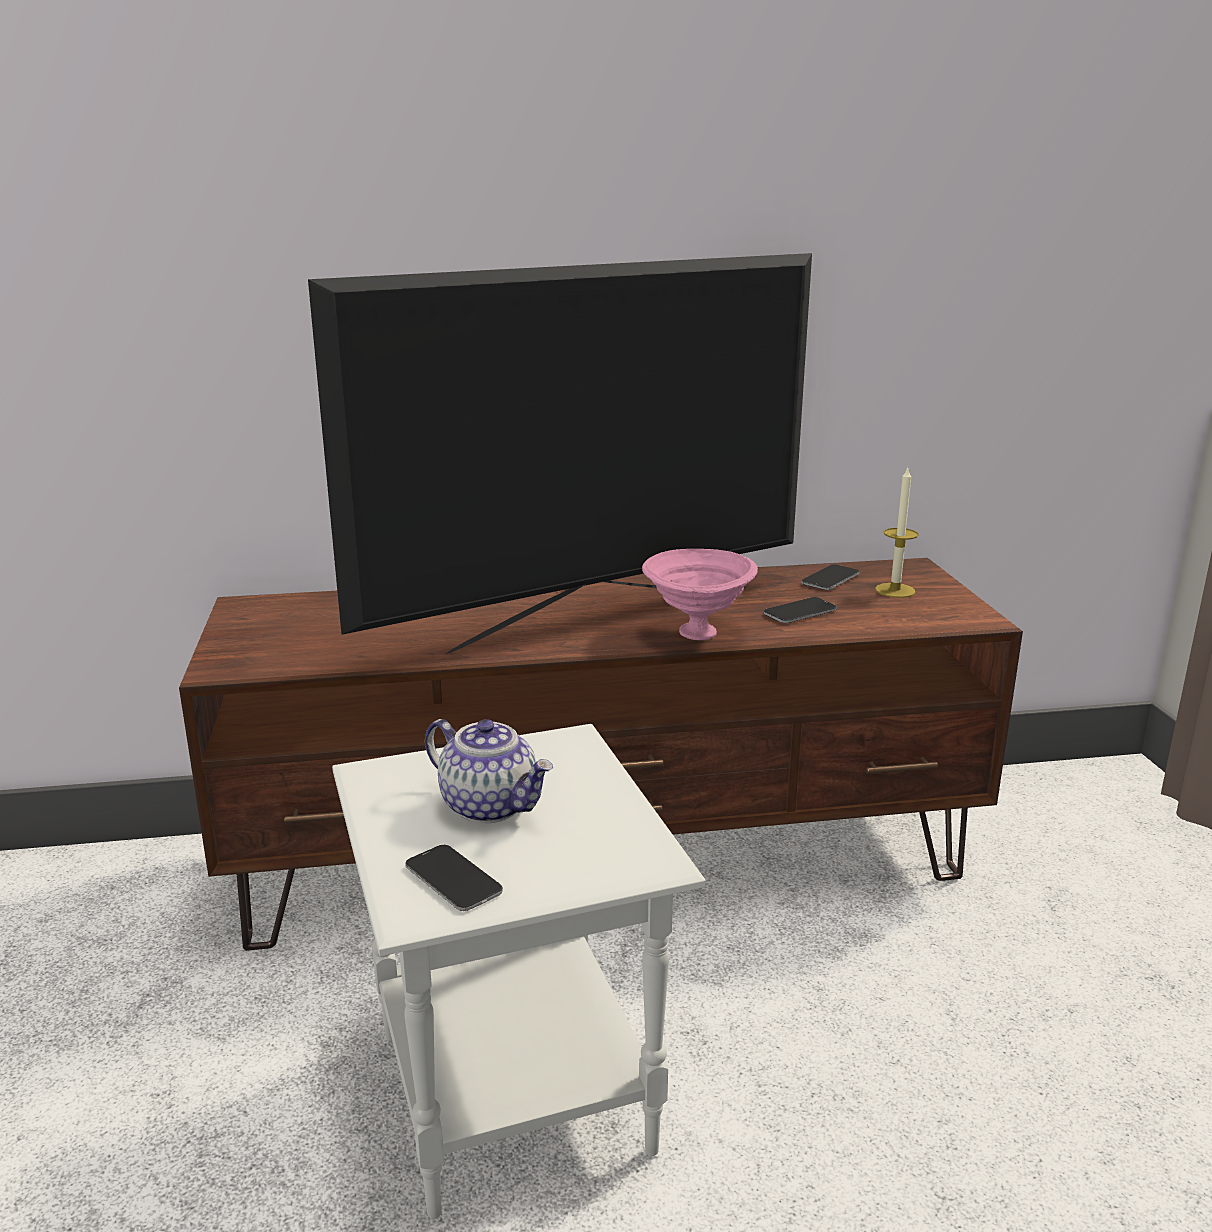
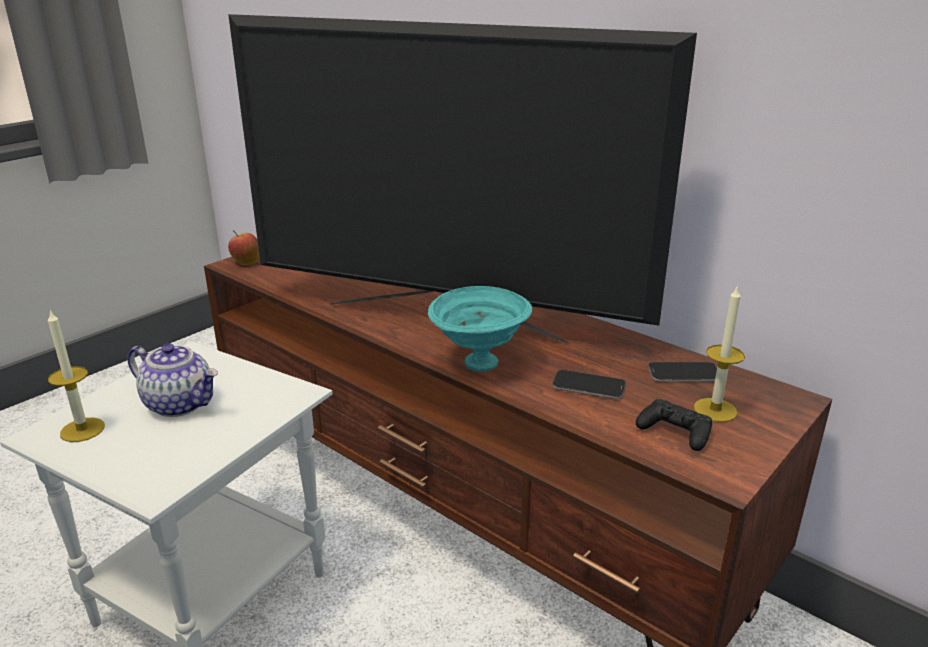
camera: 50 degrees right, 5 degrees up
(231, 662) = (246, 262): none -> apple
(453, 879) = (82, 430): phone -> candle
(491, 805) = (180, 404): teapot -> teapot turned 60 degrees counterclockwise
(698, 634) = (479, 364): pink bowl -> turquoise bowl
(906, 612) = (675, 431): none -> black game controller

